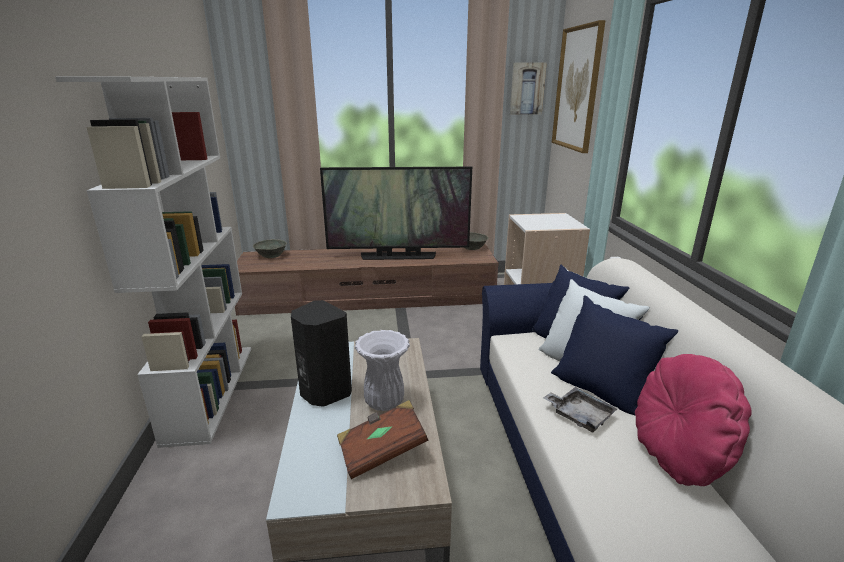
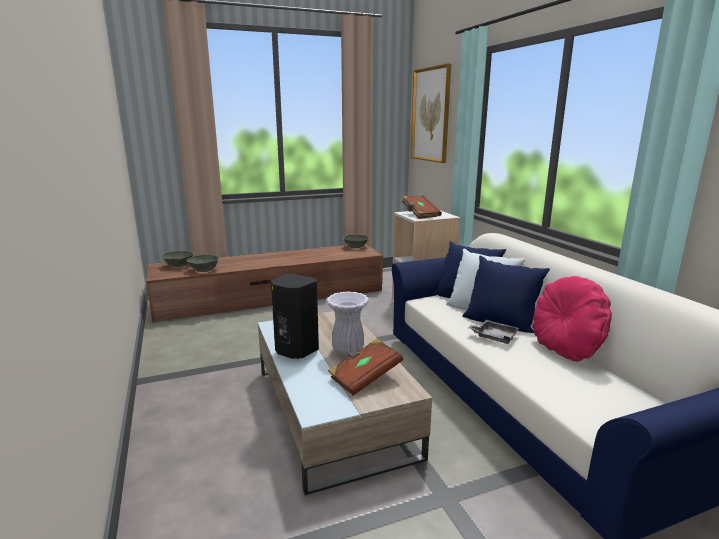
camera: 15 degrees left, 5 degrees down
(210, 390) = (163, 379): white bookcase -> none
(292, 264) = (204, 270): none -> grey bowl
(398, 256) = (297, 257): television -> none
(527, 88) = (388, 115): picture -> none
(539, 221) = (420, 214): none -> brown book

